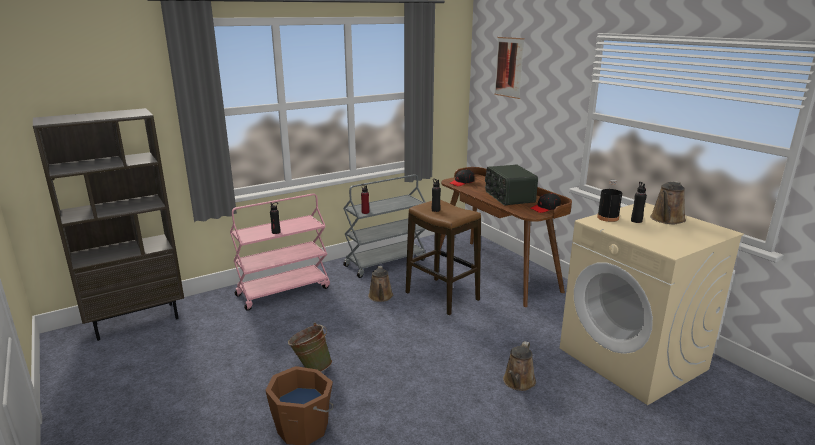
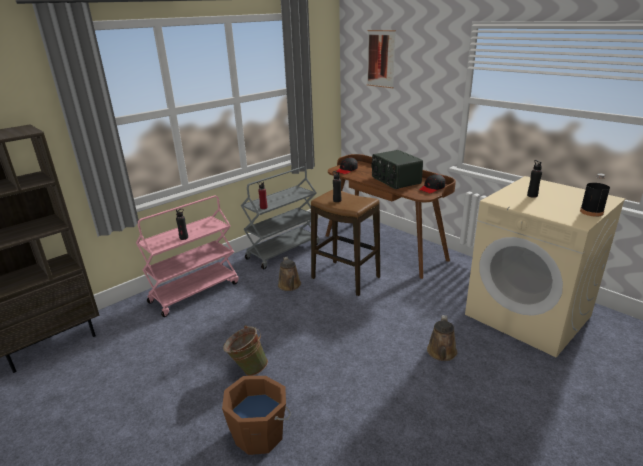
camera: 10 degrees left, 5 degrees up
(608, 218) = (506, 195): black bottle -> black bottle (591, 212)
(666, 219) = (556, 191): brown watering can -> none

